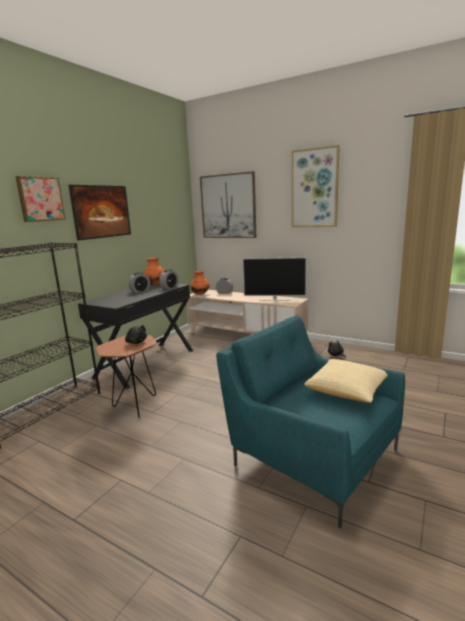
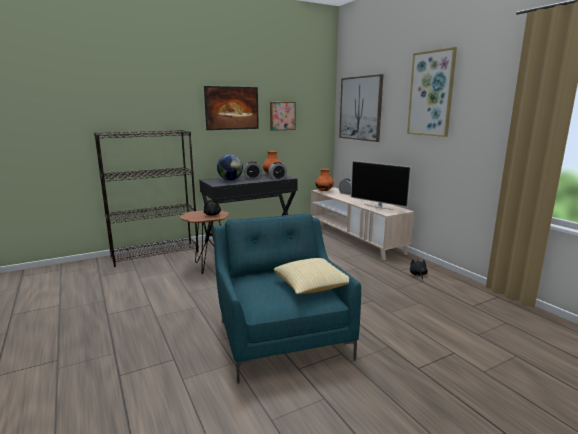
camera: 30 degrees right, 0 degrees up
(40, 199) = (179, 97): picture -> picture (282, 116)
(119, 297) = (230, 180): none -> globe

